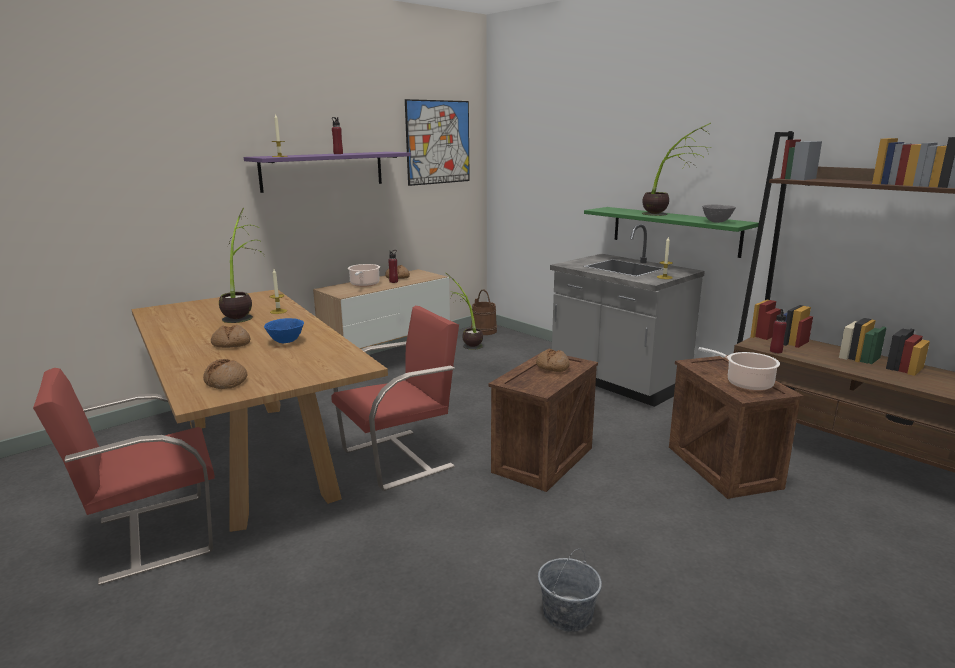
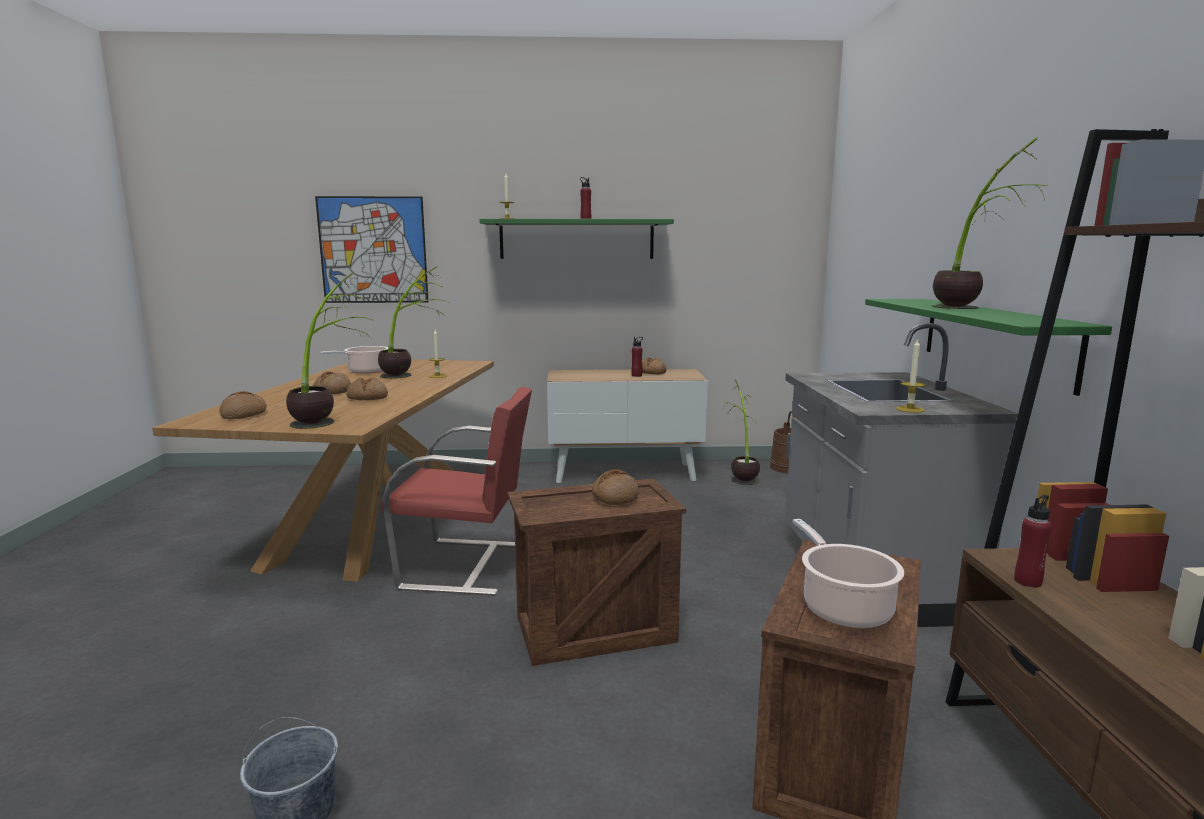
camera: 40 degrees right, 5 degrees down
(151, 536) = (212, 552): red chair -> none
(286, 342) = (367, 398): blue bowl -> bread
(315, 363) = (331, 417): none -> potted plant
(323, 171) = (577, 239): purple shelf -> green shelf
(364, 284) = (602, 373): cooking pot -> cooking pot (365, 371)
(438, 142) = (745, 211): picture -> picture (373, 250)
(717, 222) = (1015, 319): grey bowl -> none

